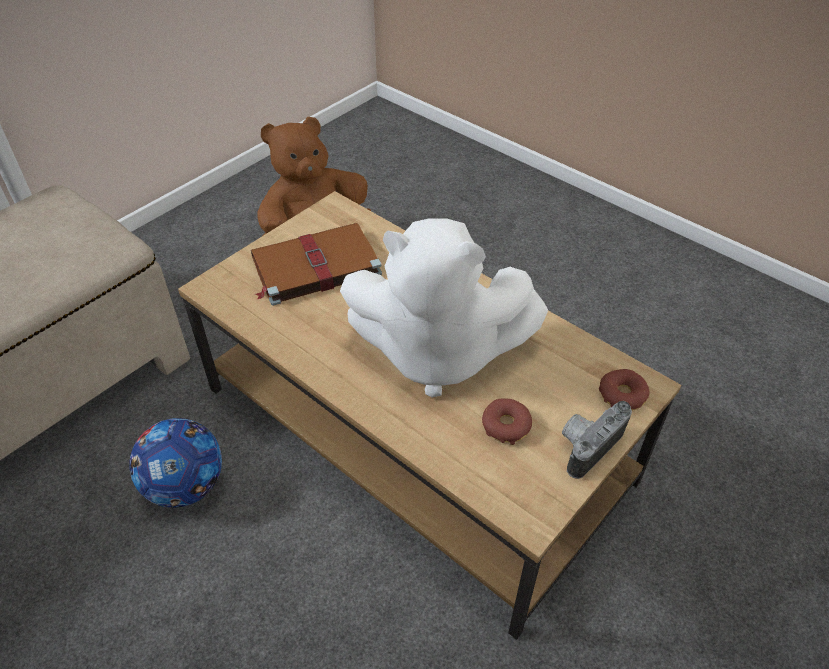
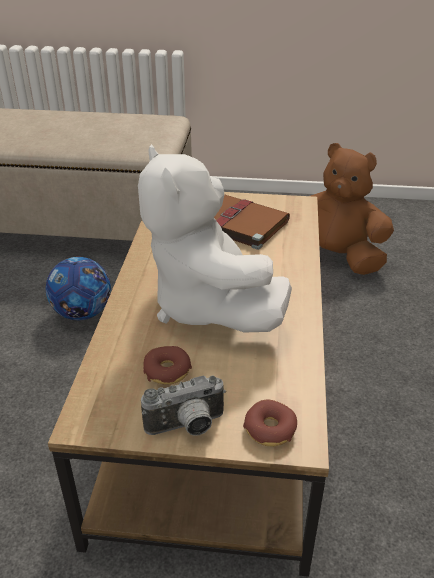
camera: 55 degrees right, 10 degrees down
(586, 446) = (187, 427): camera -> camera turned 150 degrees clockwise

